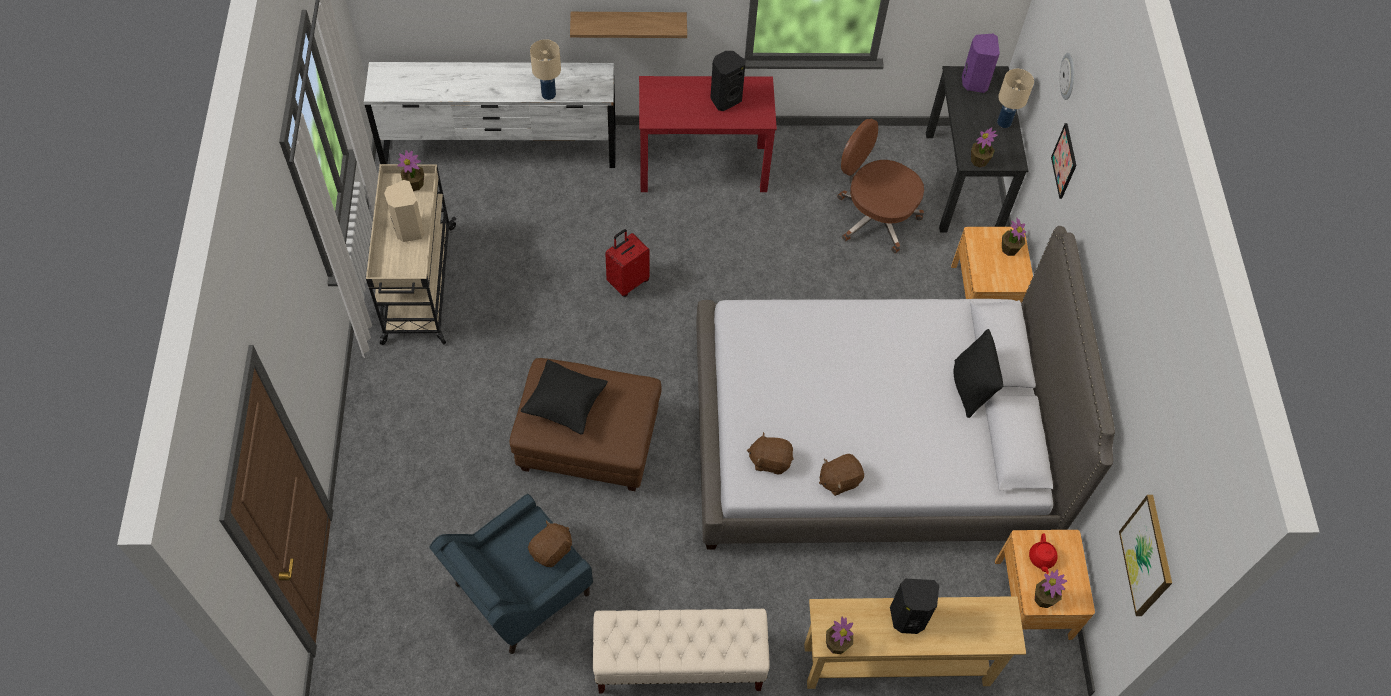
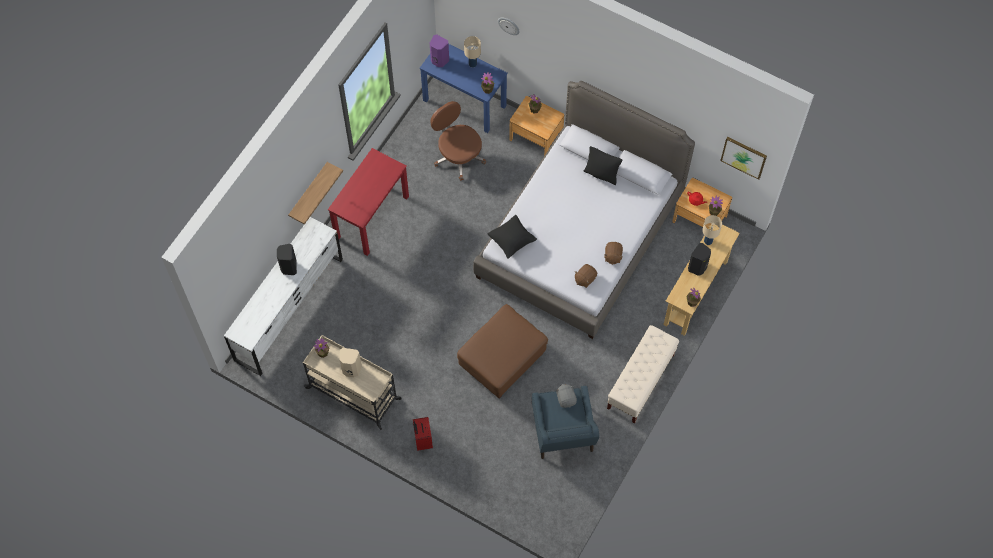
camera: 55 degrees left, 5 degrees up
(548, 94) = (310, 258): beige table lamp -> beige table lamp (708, 241)
(552, 550) = (566, 399): brown plush toy -> grey plush toy
(565, 405) = (495, 352): black pillow -> black pillow (511, 241)
(627, 281) = (420, 292): red suitcase -> red suitcase (422, 440)
(725, 99) = (371, 178): black speaker -> black speaker (288, 267)
(874, 217) = (458, 156): brown office chair -> brown office chair turned 75 degrees clockwise
(963, 182) = (465, 103): black desk -> blue desk
(1064, 161) = (538, 57): picture -> none

